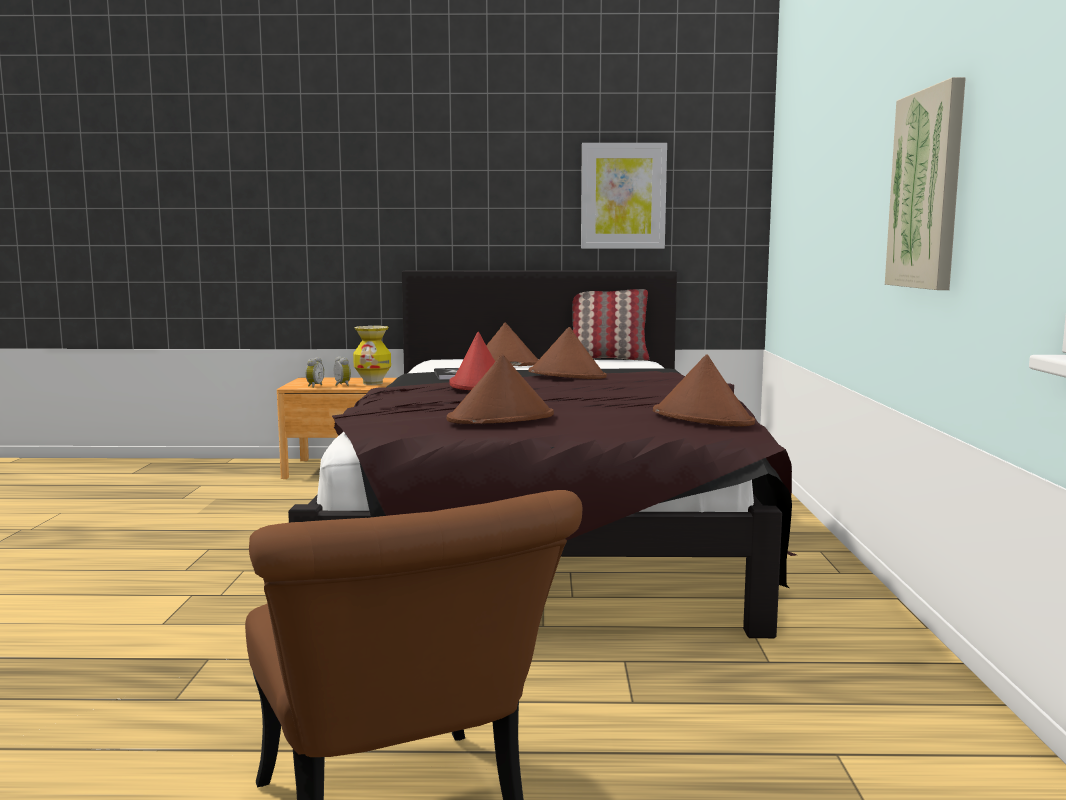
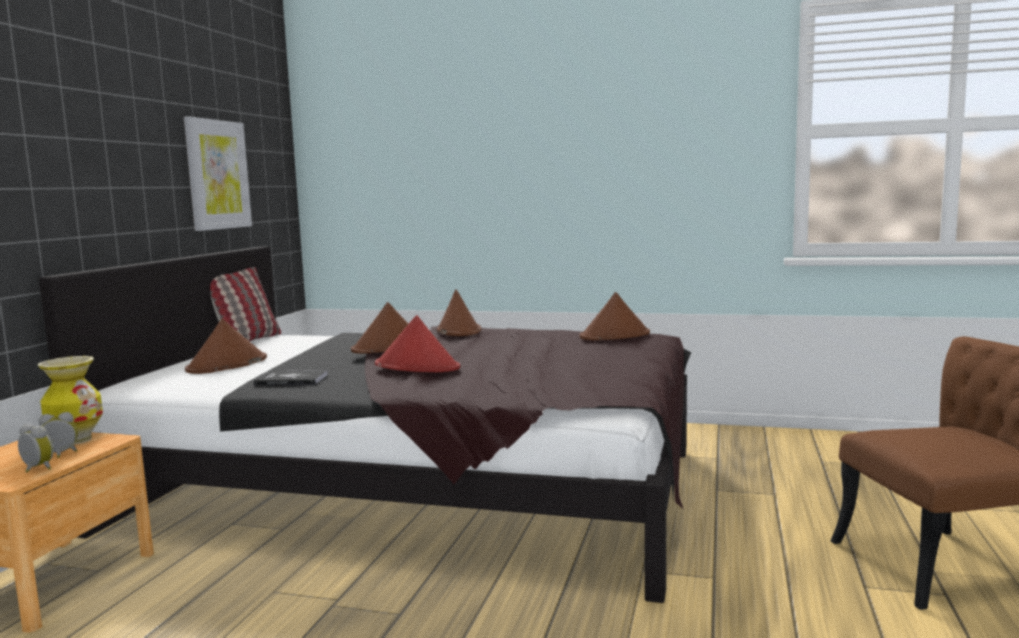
camera: 75 degrees left, 0 degrees up
(501, 418) = (598, 367): brown hat -> brown hat (458, 330)
(927, 190) = (632, 181): picture -> none

